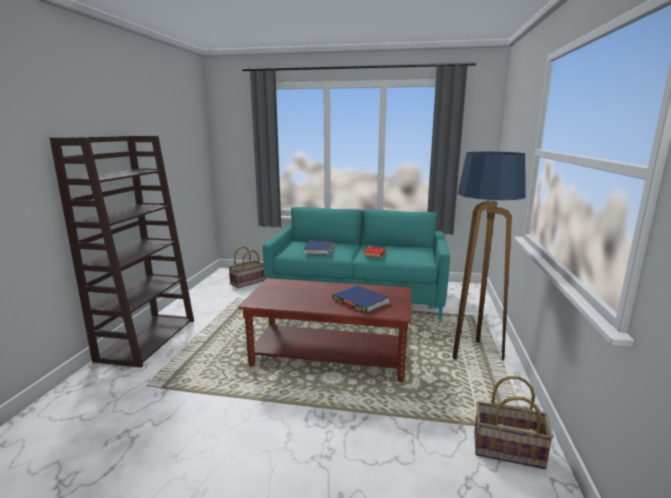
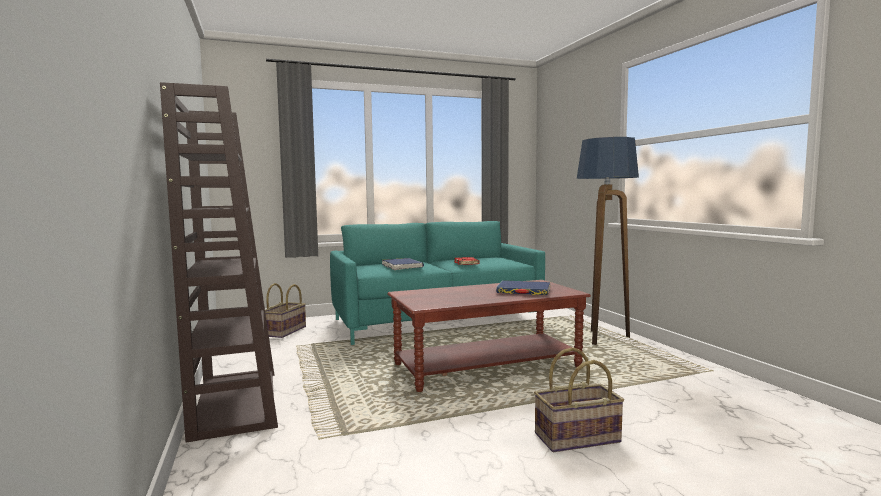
camera: 30 degrees left, 10 degrees down
(507, 450) = (718, 384): basket -> basket (577, 438)

